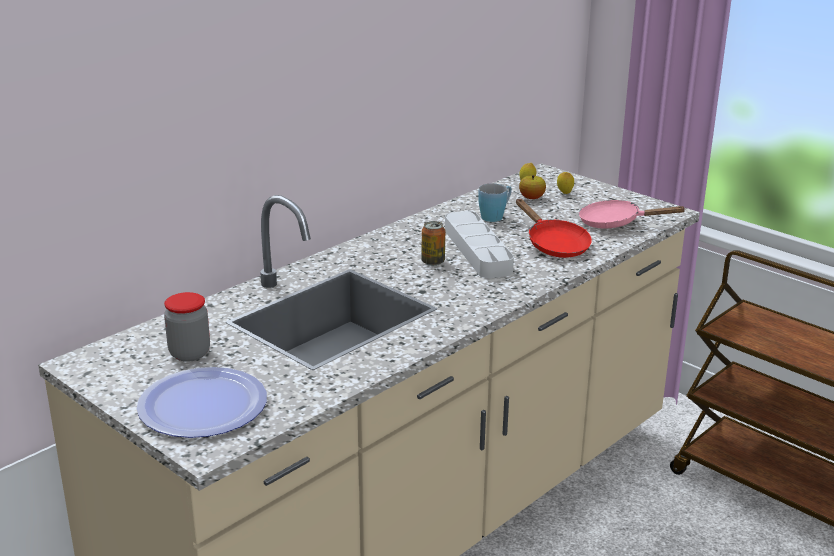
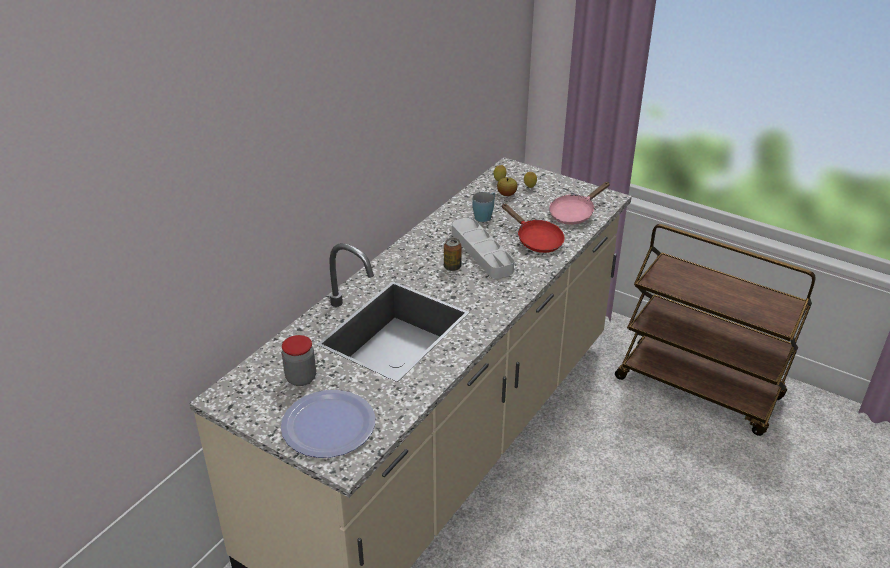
camera: 10 degrees left, 10 degrees up
(615, 223) = (574, 213): pink frying pan -> pink frying pan turned 45 degrees counterclockwise

